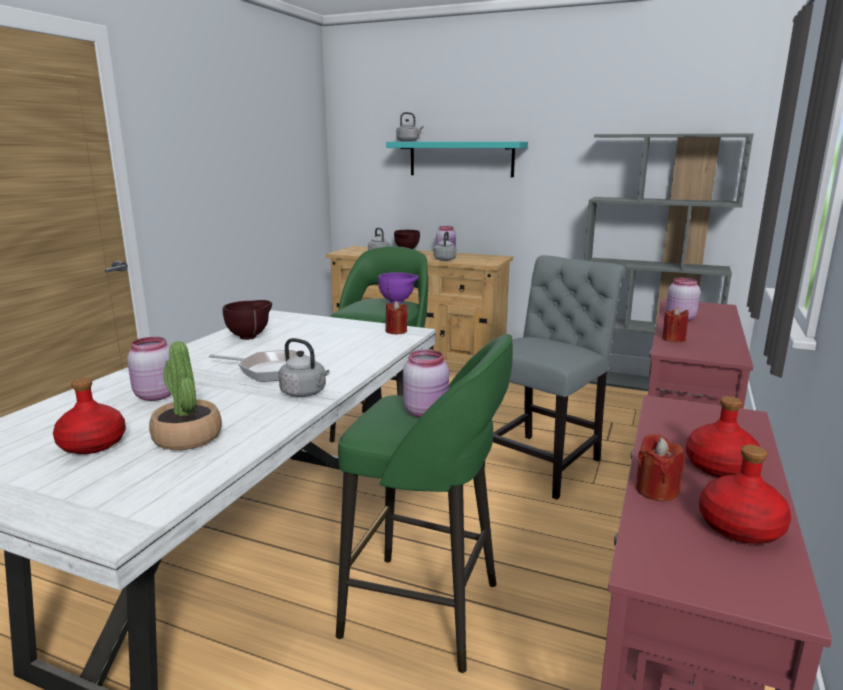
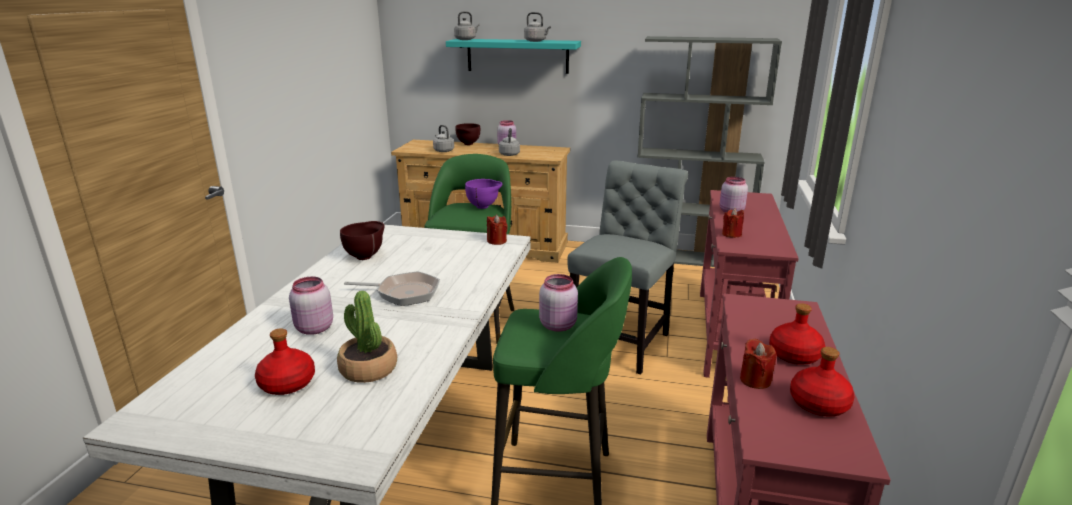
camera: 10 degrees left, 5 degrees up
(305, 393) = (447, 314): grey kettle -> grey kettle (536, 41)

